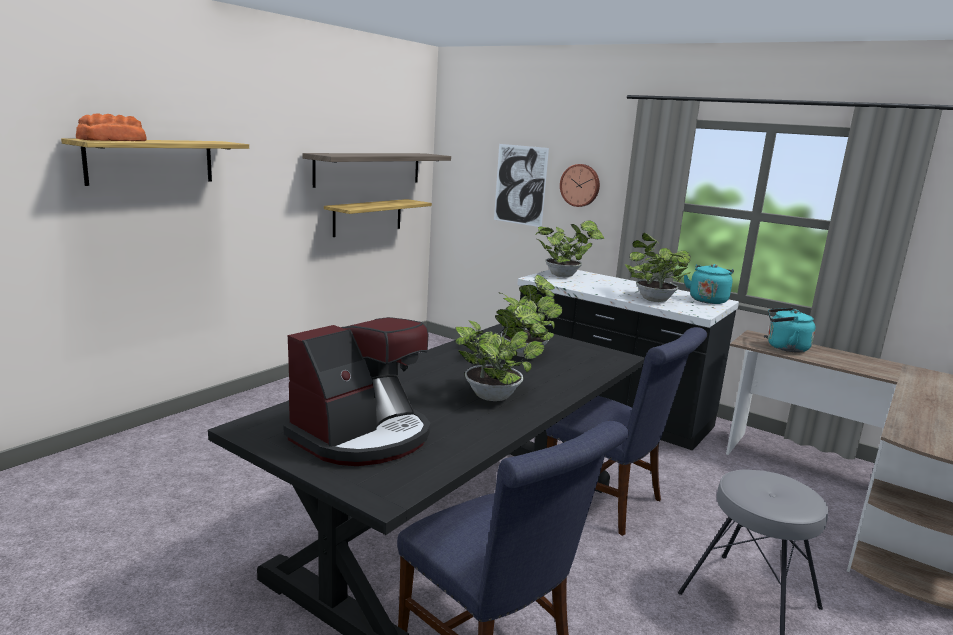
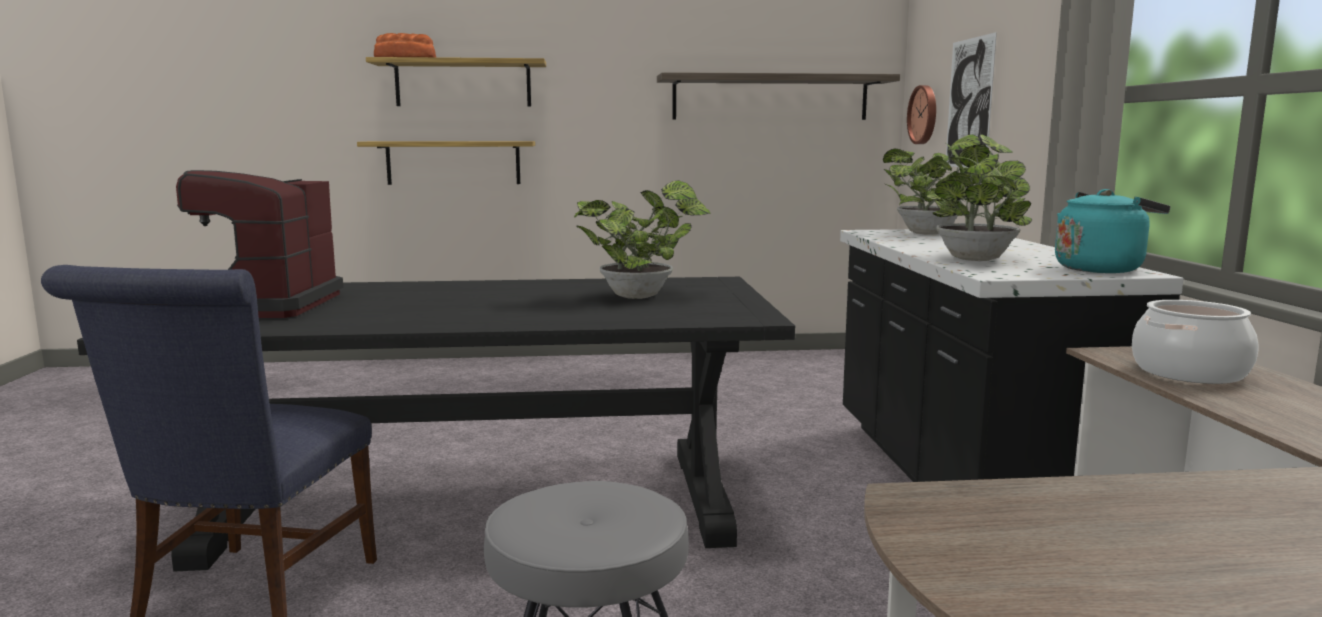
camera: 50 degrees right, 5 degrees down
(362, 437) = (262, 305): coffee machine -> coffee machine turned 90 degrees clockwise
(368, 217) = (767, 164): shelf -> shelf (453, 162)
(496, 395) = (465, 310): potted plant -> none
(580, 185) = (1025, 86): wall clock -> wall clock (924, 115)
(609, 502) = (692, 560): blue chair -> none
(784, 347) = (1189, 372): turquoise kettle -> cooking pot

